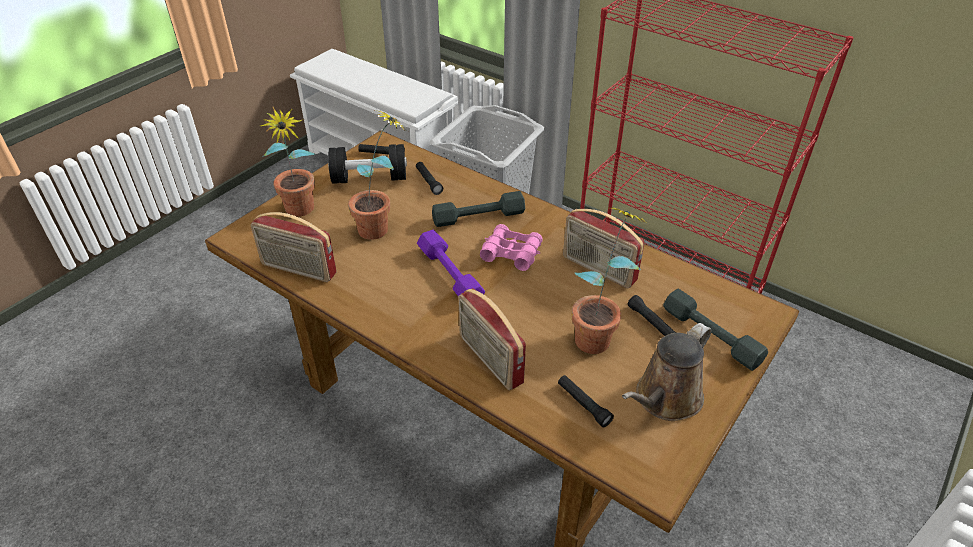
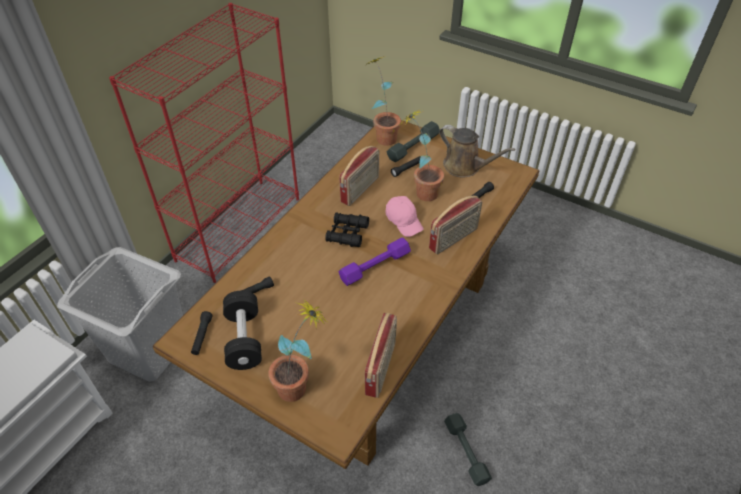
camera: 95 degrees left, 5 degrees up
(382, 227) = (319, 317): potted plant -> potted plant (383, 135)
(478, 217) = (304, 255): grey dumbbell -> grey dumbbell (466, 451)
(511, 253) = (347, 233): pink binoculars -> black binoculars
(532, 309) = (404, 221): none -> pink cap

